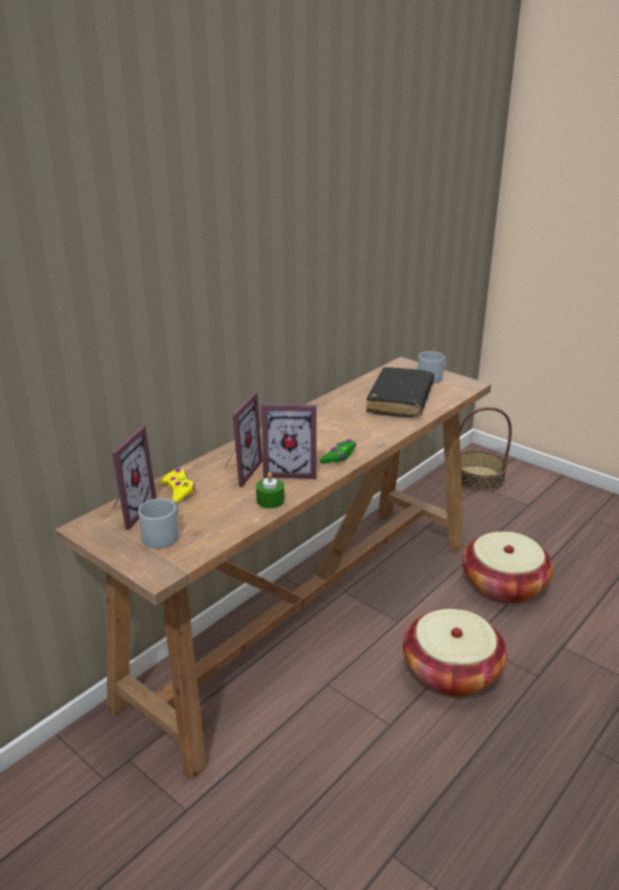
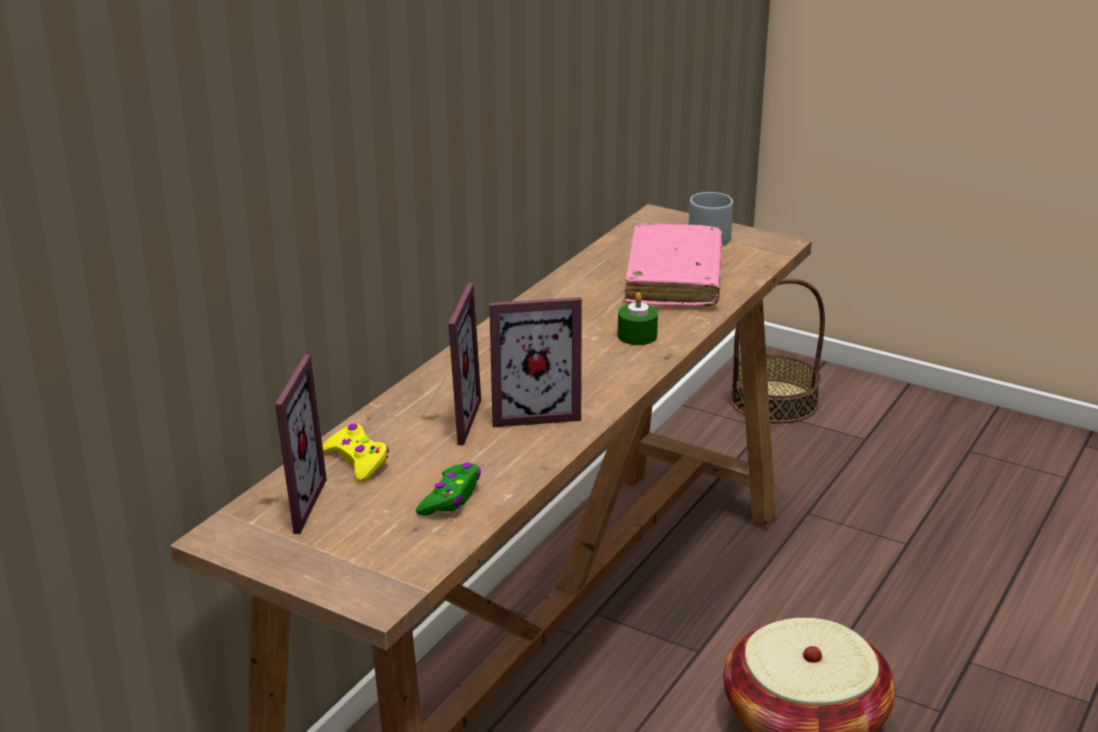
camera: 10 degrees left, 0 degrees up
(163, 534) = (361, 534): grey mug -> none
(270, 500) = (519, 463): green candle -> green candle (637, 335)
(339, 456) = (606, 381): green game controller -> green game controller (451, 498)
(400, 401) = (674, 280): black book -> pink book
(504, 585) = (855, 574): basket -> none

